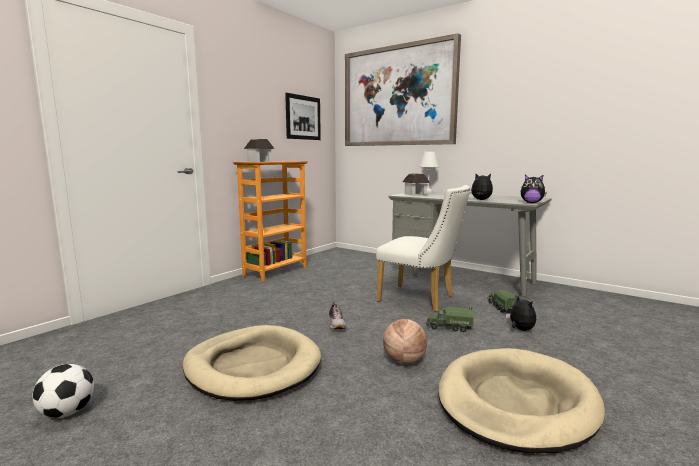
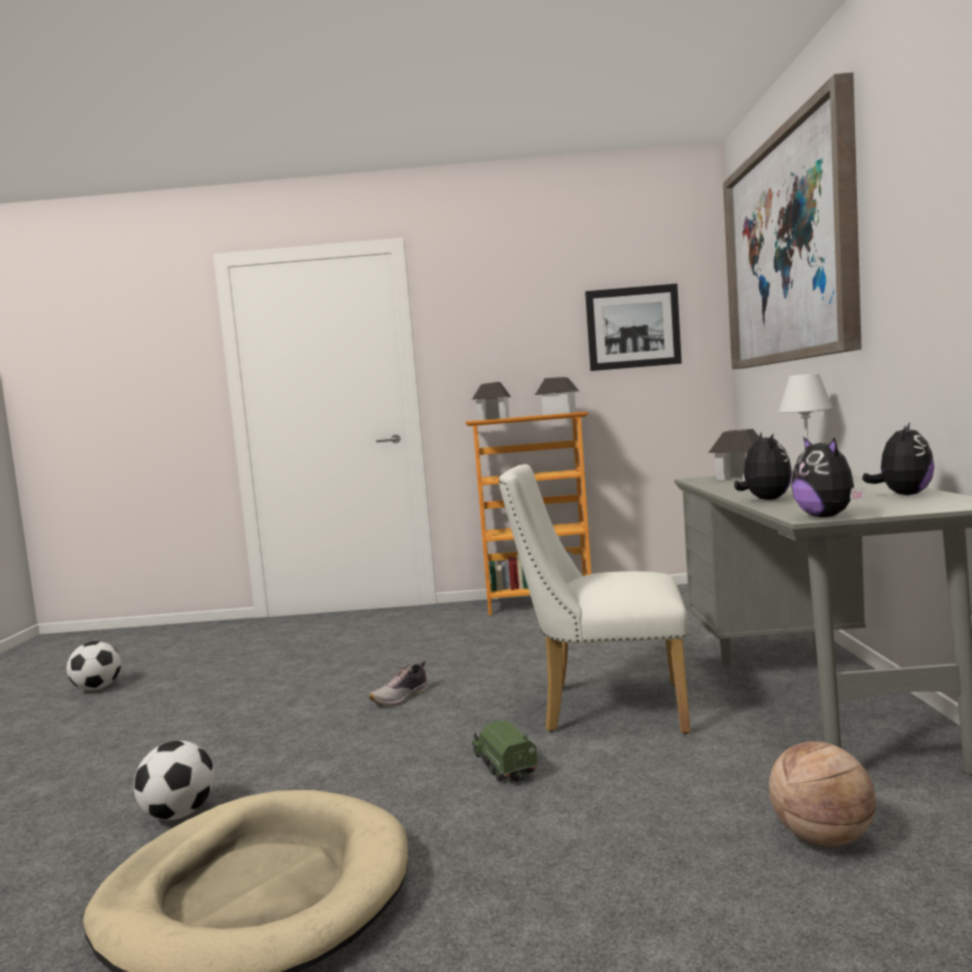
camera: 55 degrees right, 5 degrees down
(253, 366) = (231, 707): beige dog bed -> none
(285, 161) = (559, 413): none -> toy house
(399, 410) = (179, 814): none -> football
(404, 361) = (325, 774): basketball -> basketball (822, 838)
(421, 299) = (602, 708): white chair -> white chair turned 105 degrees clockwise
(502, 307) = (698, 781): toy truck -> none
(520, 329) = (595, 829): plush toy -> plush toy (903, 495)

